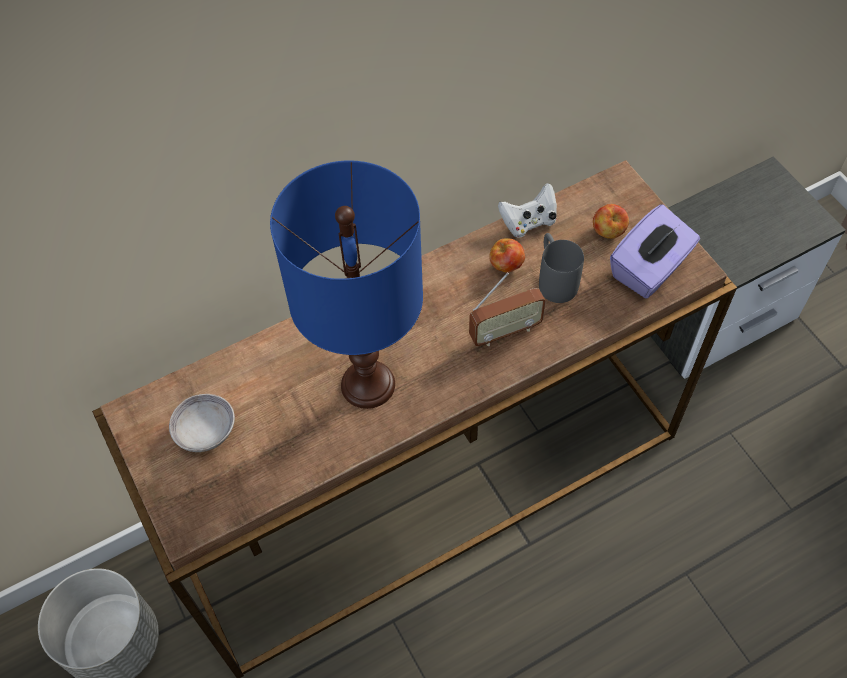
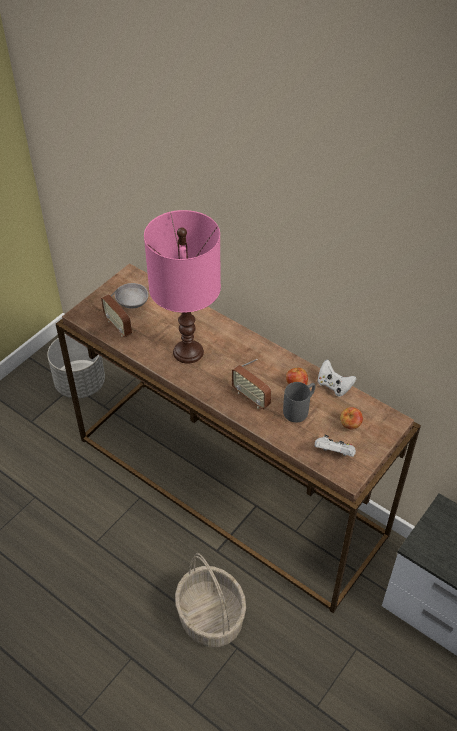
camera: 65 degrees right, 10 degrees down
(252, 472) = (118, 327): none -> radio
(368, 385) = (188, 352): blue table lamp -> pink table lamp
(629, 591) = (210, 617): none -> basket
(650, 269) = (334, 453): purple tissue box -> white game controller

